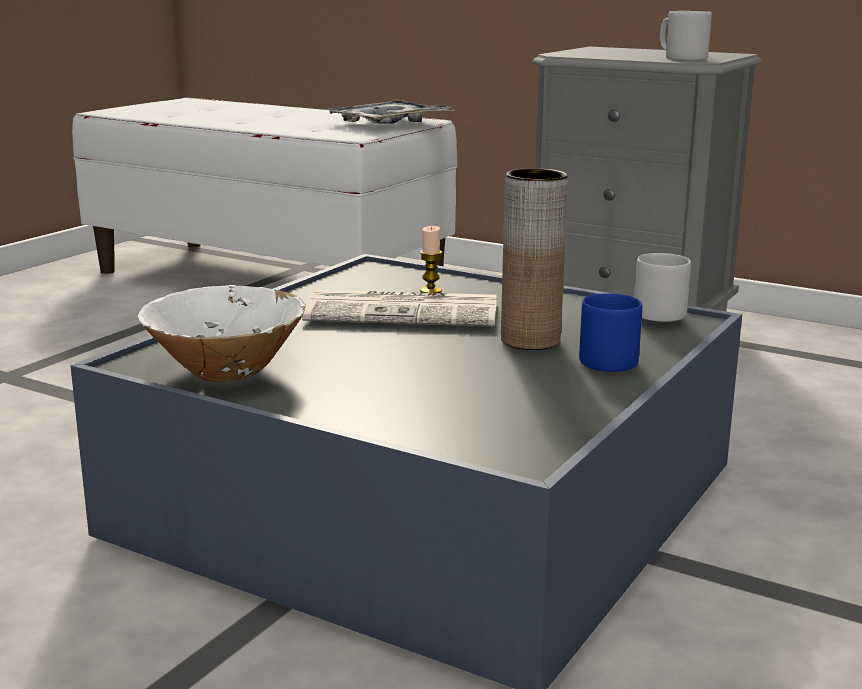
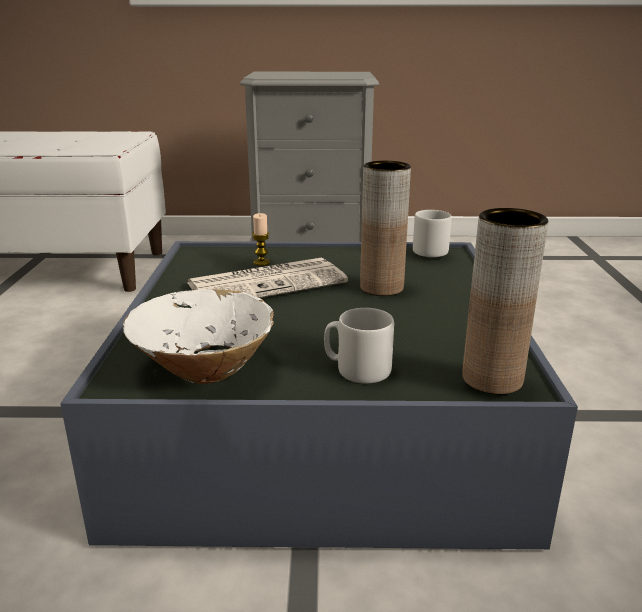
camera: 30 degrees left, 5 degrees up
(389, 124) = (114, 138): tray -> none
(494, 443) = (492, 379): none -> brown vase
(609, 360) = (448, 291): blue mug -> none
(681, 58) = (343, 76): grey mug -> grey mug (357, 369)

